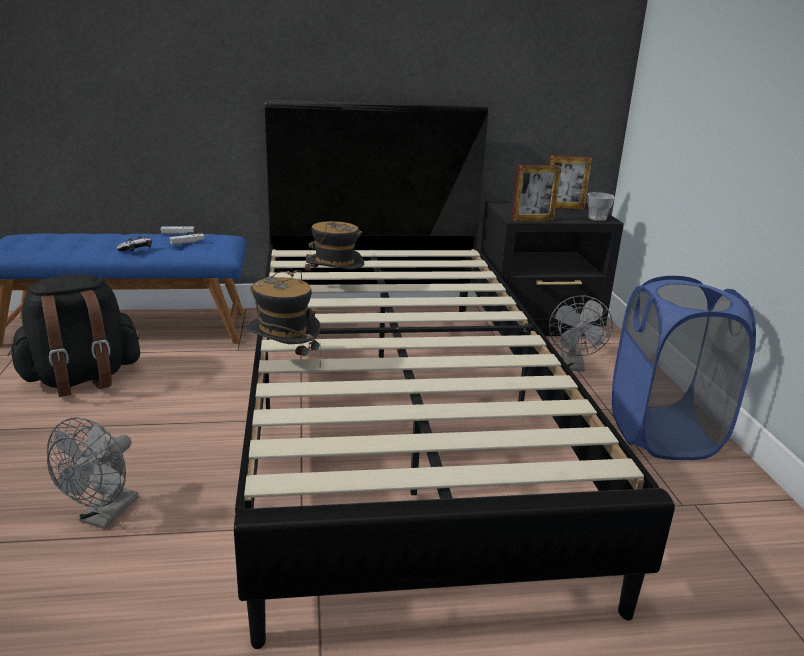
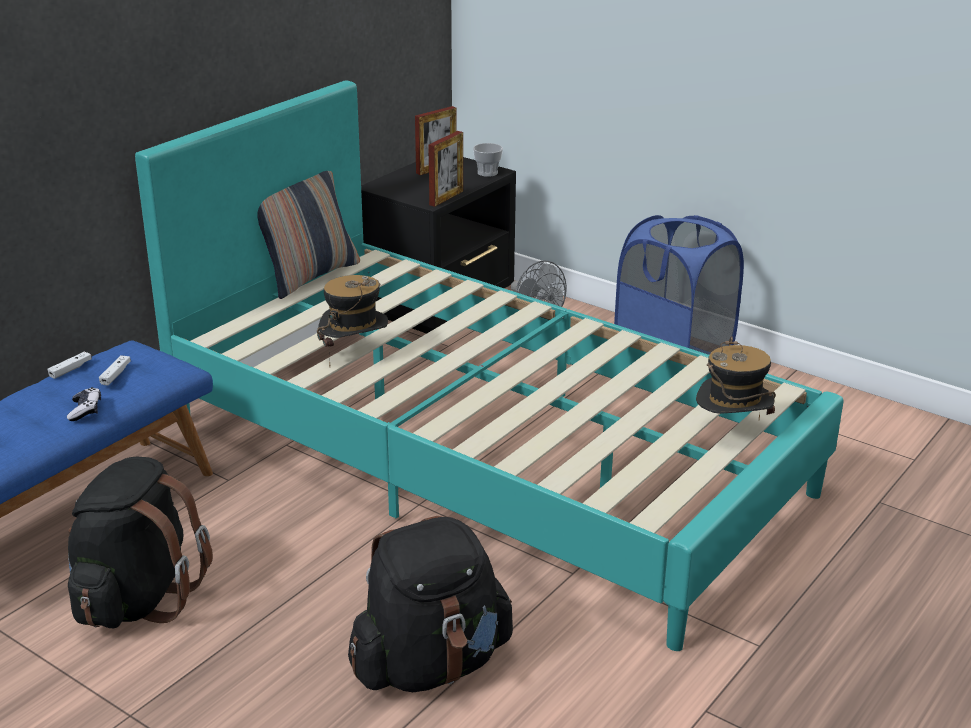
camera: 45 degrees left, 5 degrees up
(104, 516) = (431, 665): grey fan -> black backpack
(284, 363) = (475, 441): hat -> hat (731, 432)
(398, 414) = (484, 455): black bed -> turquoise bed
(405, 247) = (309, 276): none -> pillow

